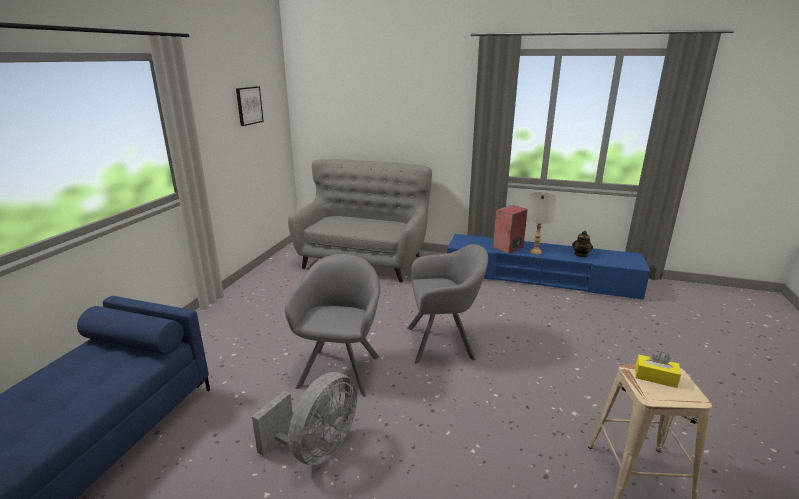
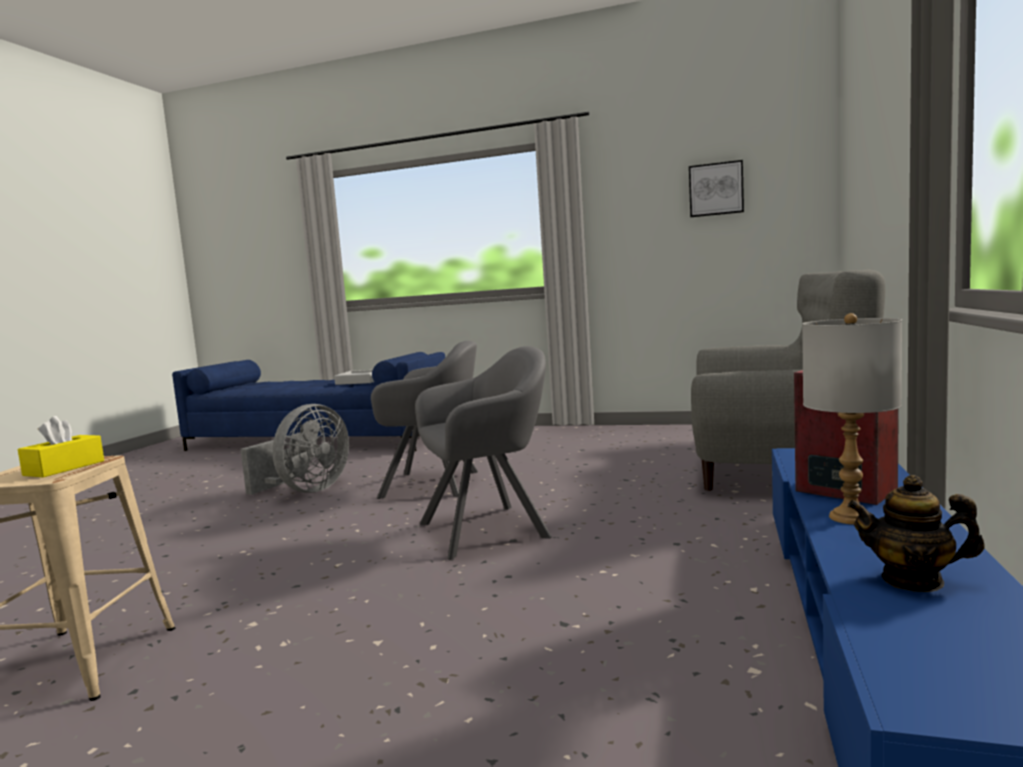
camera: 90 degrees right, 15 degrees down
(79, 376) = (360, 381): none -> grey tray
(316, 449) = (306, 490): grey fan -> grey fan turned 90 degrees counterclockwise
(444, 342) = (491, 528): grey armchair -> grey armchair turned 105 degrees counterclockwise

